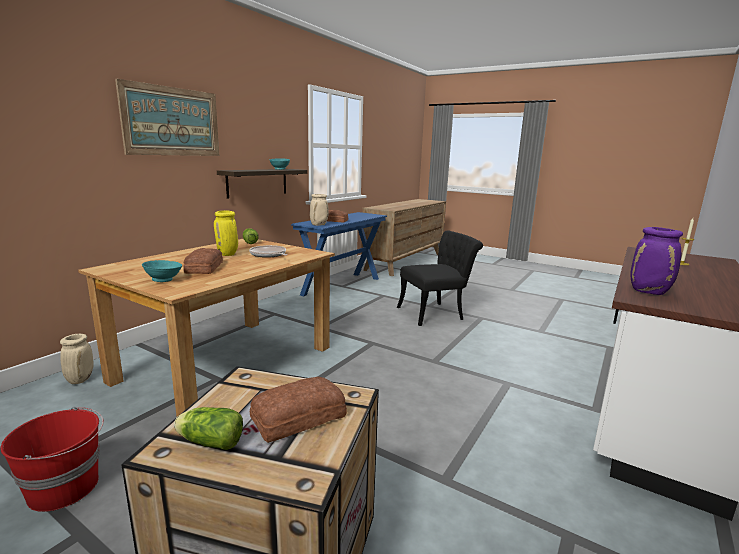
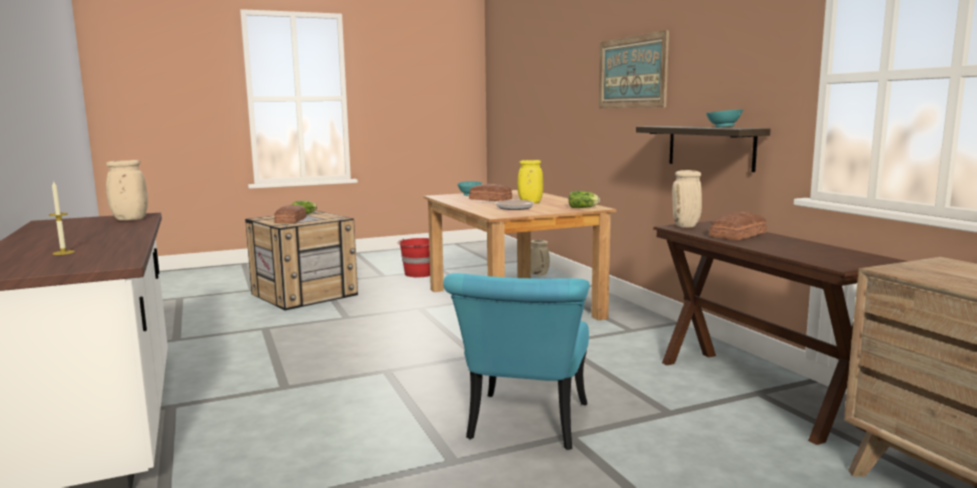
camera: 125 degrees right, 5 degrees down
(342, 286) = (755, 392): blue console table -> brown console table
(436, 313) = (525, 428): black chair -> turquoise chair
(649, 292) = (129, 219): purple vase -> beige vase

